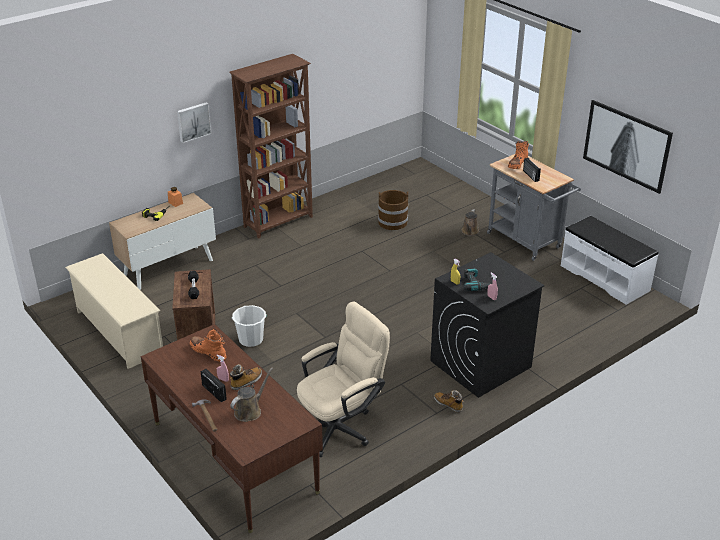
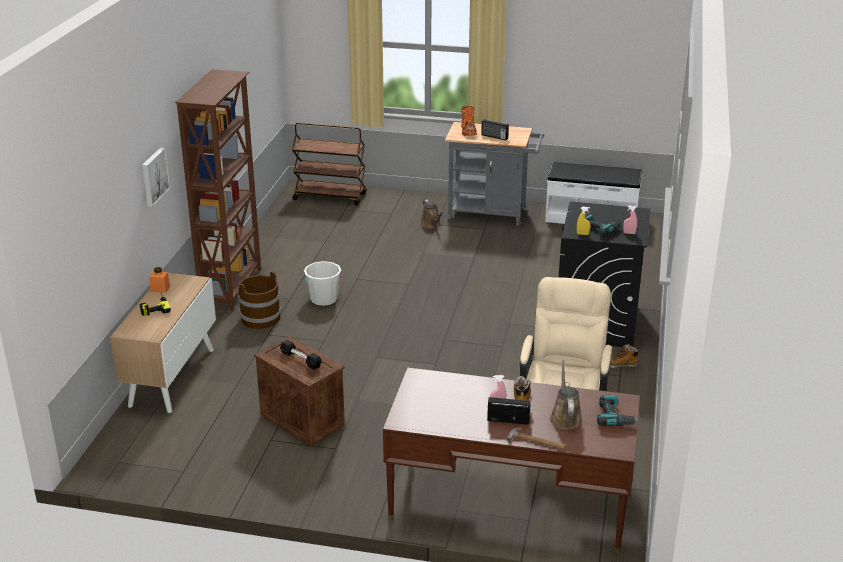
camera: 40 degrees left, 5 degrees down
(119, 332) = (213, 461): beige shoe rack -> none
(208, 352) = (444, 392): orange boot -> none
(251, 339) = (367, 399): white bucket -> white bucket (323, 299)
(279, 429) = (614, 417): none -> power drill
(393, 222) = (349, 243): brown bucket -> brown bucket (260, 318)
(429, 181) = (330, 197): none -> brown cart
(627, 145) = (585, 73): picture -> none

